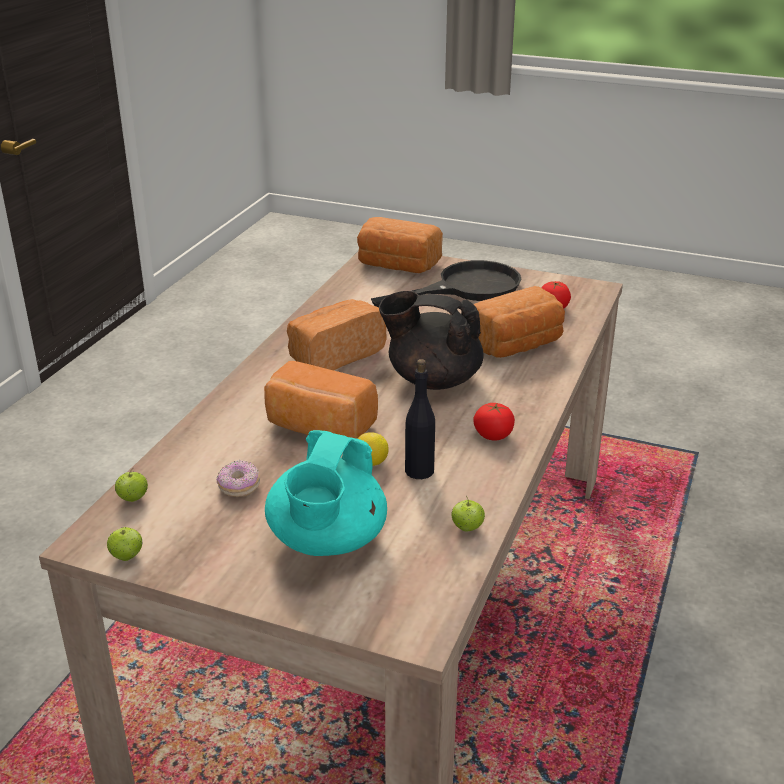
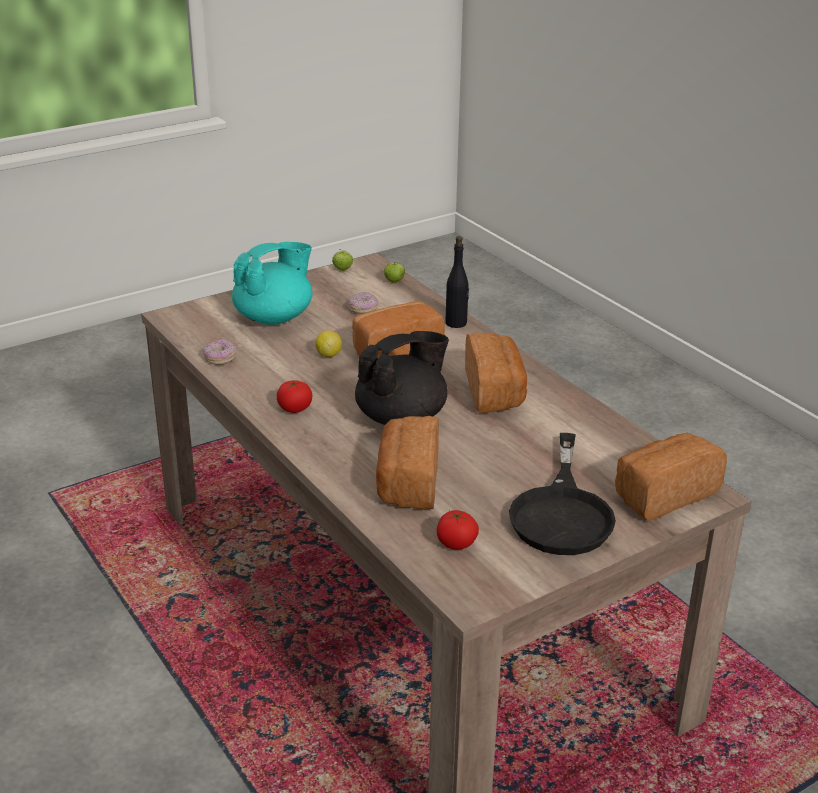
camera: 125 degrees right, 0 degrees up
(327, 541) = (275, 317): turquoise teapot -> turquoise teapot turned 90 degrees clockwise
(419, 471) = (296, 366): black bottle -> black bottle (456, 323)
(467, 528) = (220, 359): apple -> donut

